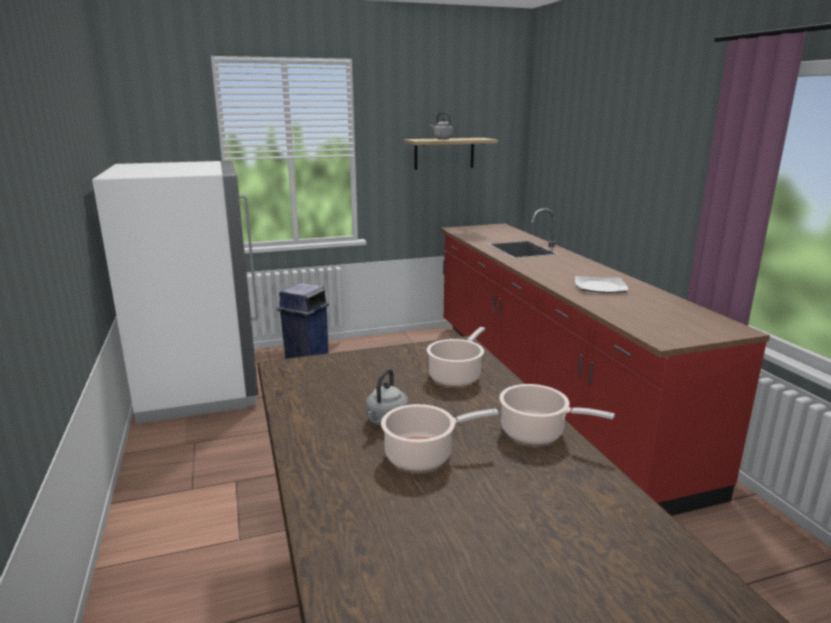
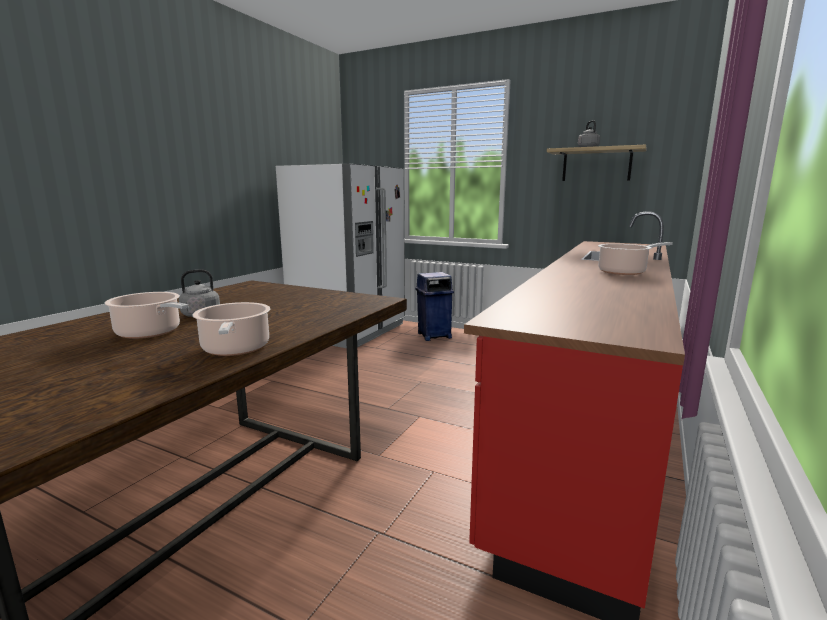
camera: 45 degrees right, 5 degrees down
(456, 376) = (312, 311): cooking pot -> cooking pot (624, 272)
(599, 287) = (594, 283): plate -> none

